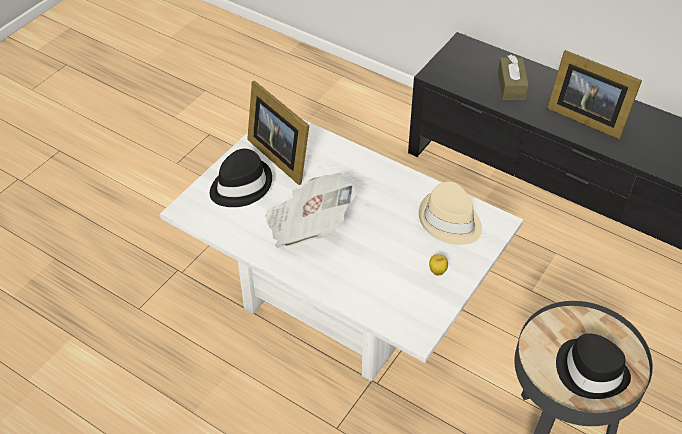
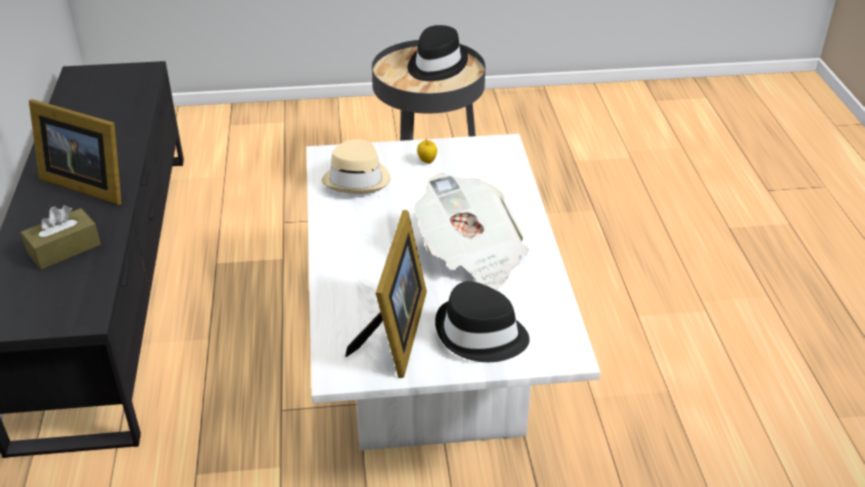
camera: 130 degrees left, 10 degrees down
(584, 116) = (86, 183): picture frame -> picture frame turned 120 degrees clockwise

